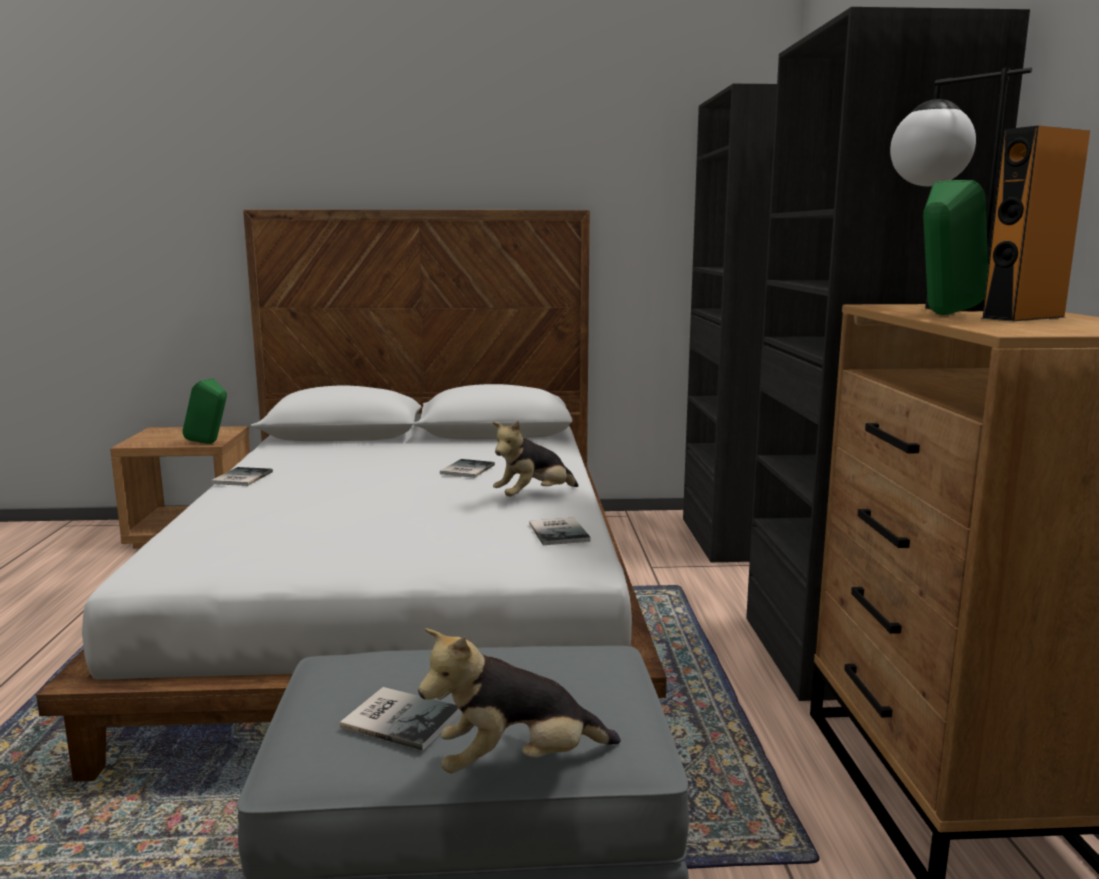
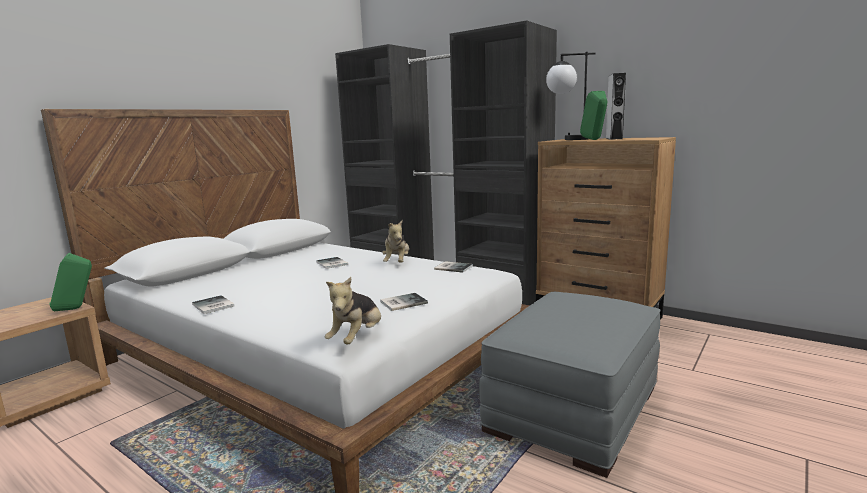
camera: 50 degrees left, 0 degrees up
(400, 717) = (583, 328): book -> book (402, 302)
(517, 764) = (634, 320): plush toy -> plush toy (357, 338)
(1023, 317) = (614, 138): orange speaker -> grey speaker

